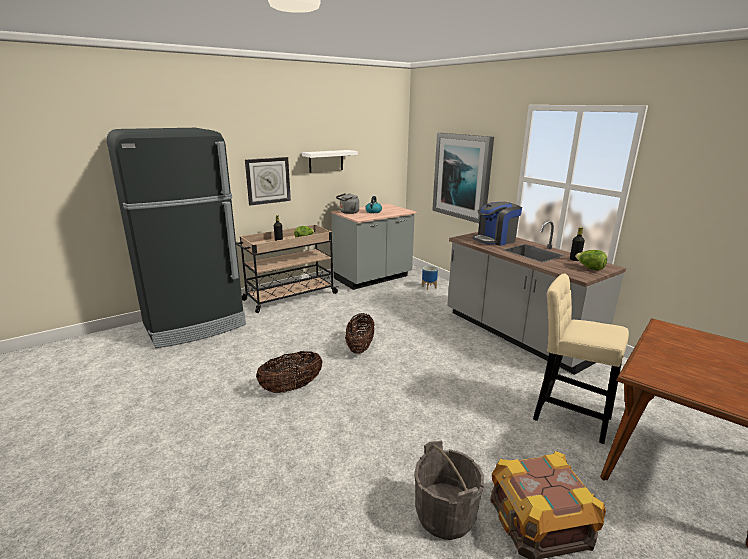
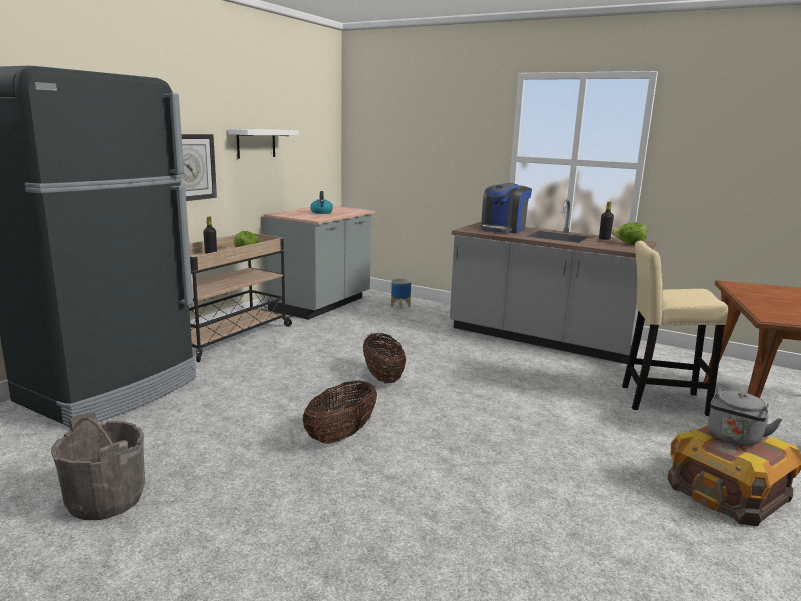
camera: 25 degrees left, 5 degrees down
(348, 212) = (290, 214): grey kettle -> grey kettle (734, 439)
(445, 515) = (644, 513): grey bucket -> grey bucket (106, 499)
(462, 176) = (430, 163): picture -> none

